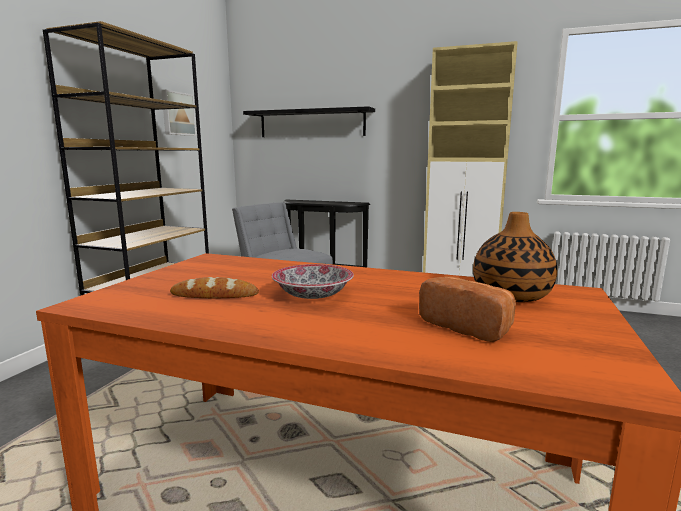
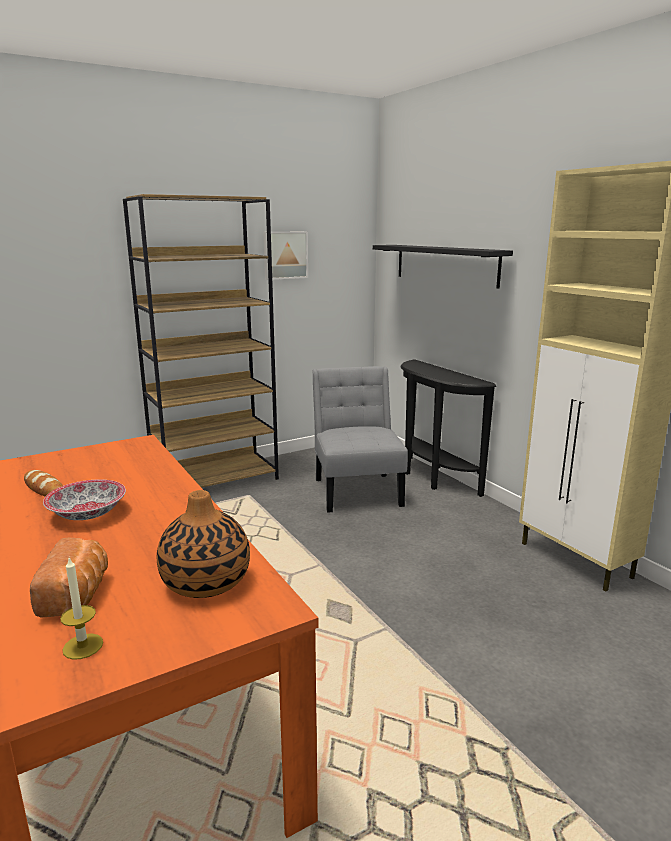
camera: 40 degrees right, 5 degrees up
(563, 341) = (83, 646): none -> candle

